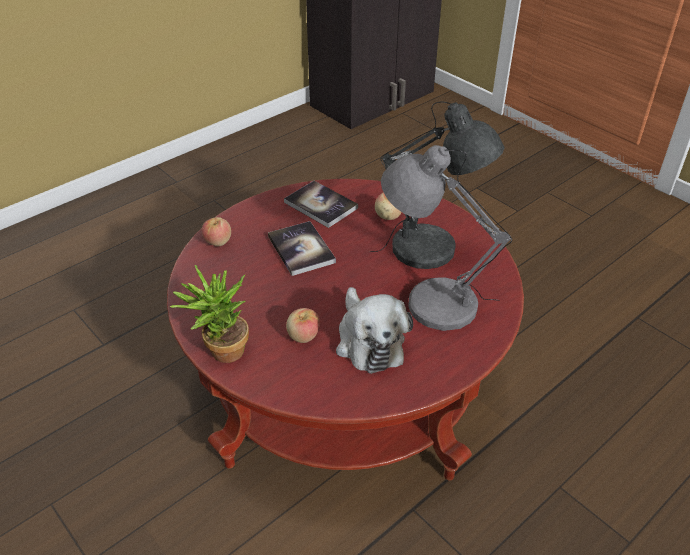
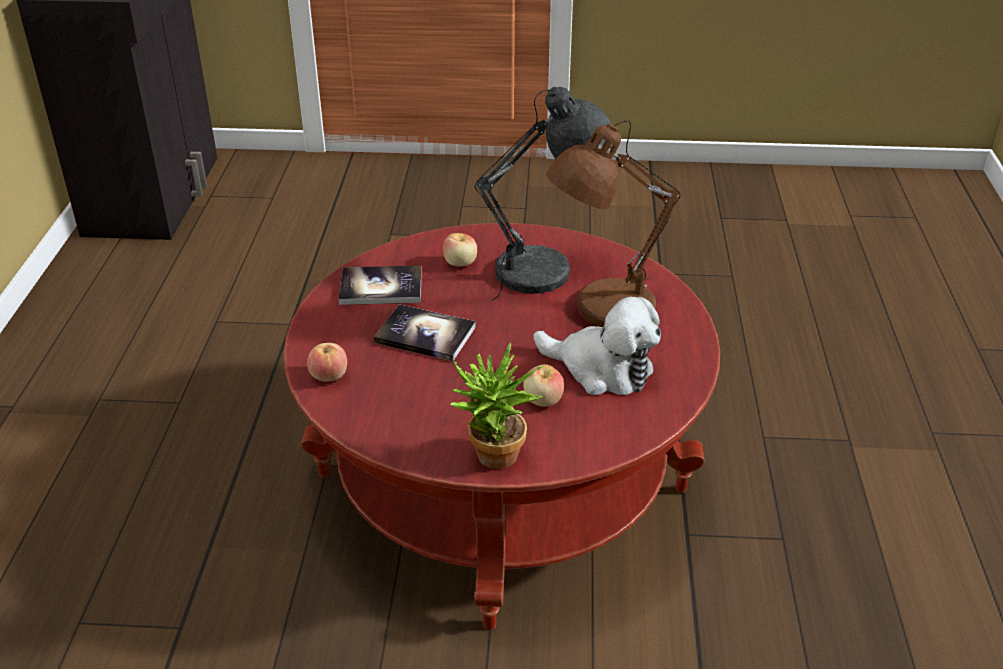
camera: 45 degrees left, 5 degrees down
(433, 303) = (605, 309): grey table lamp -> brown table lamp

